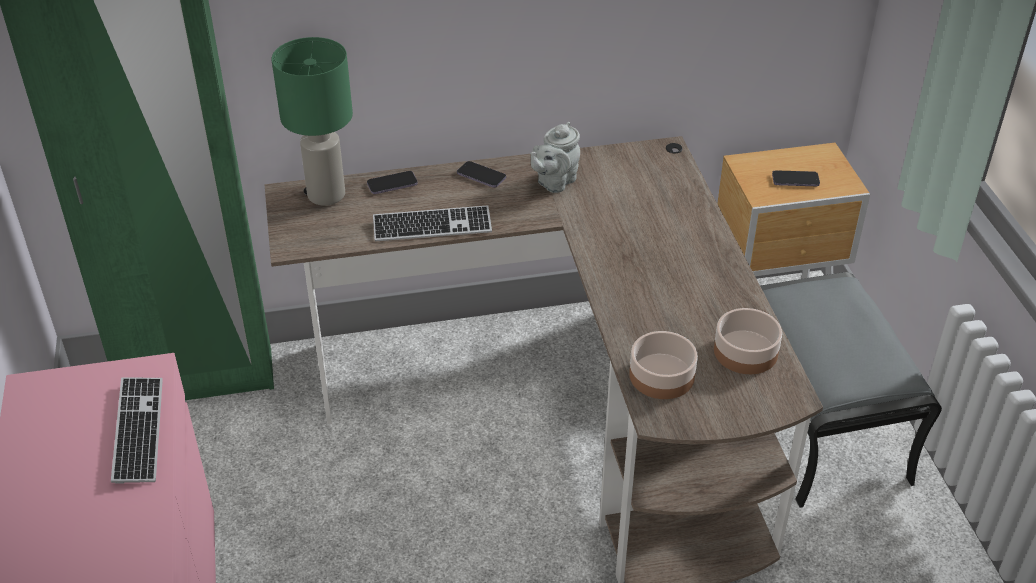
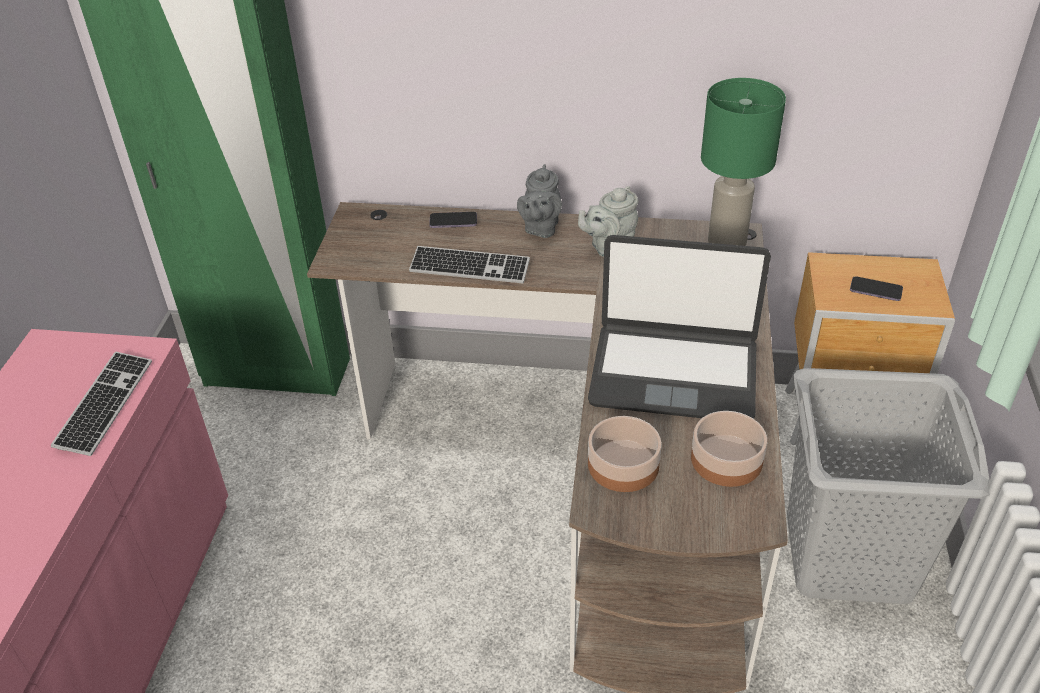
camera: 20 degrees right, 0 degrees up
(325, 195) = (387, 221): green table lamp -> green table lamp (726, 242)
(481, 176) = (540, 228): phone -> grey teapot
(667, 286) = (674, 372): none -> laptop
(820, 427) = (849, 557): grey ottoman -> grey laundry basket

